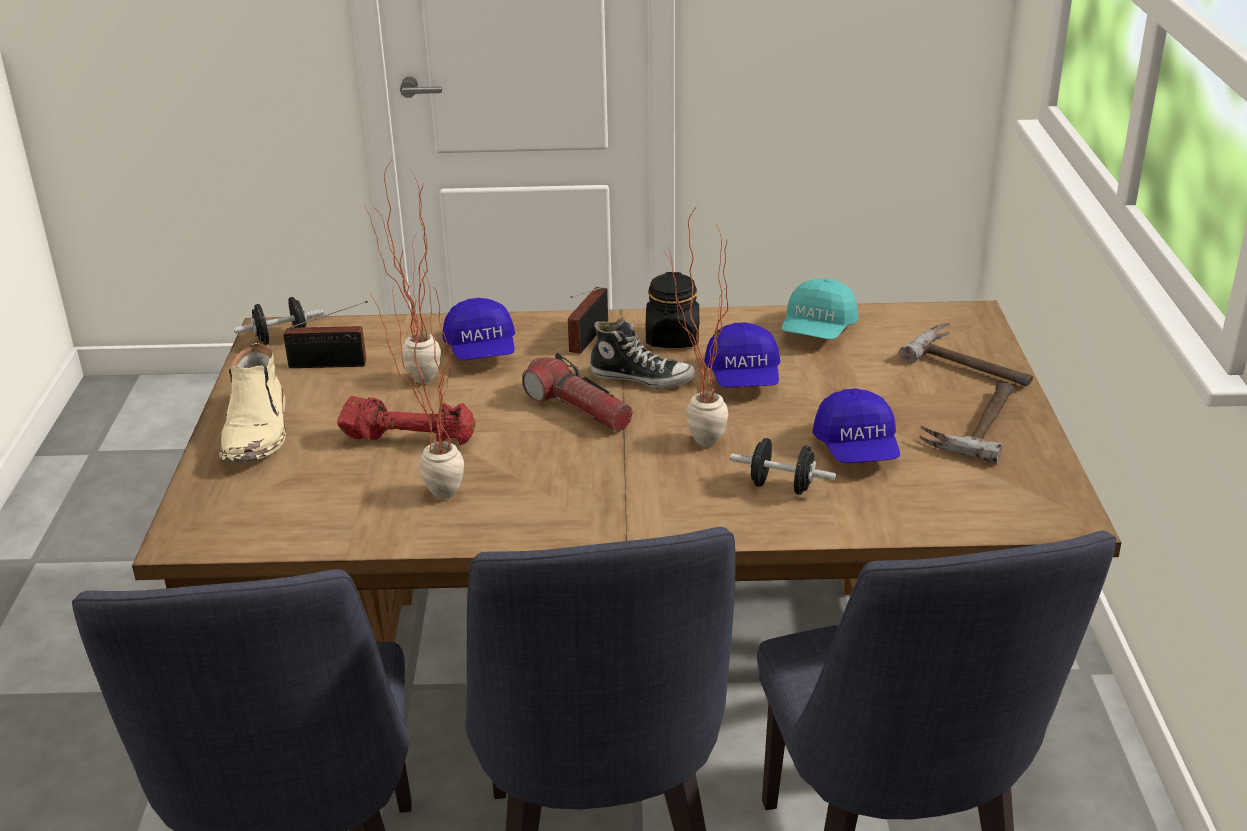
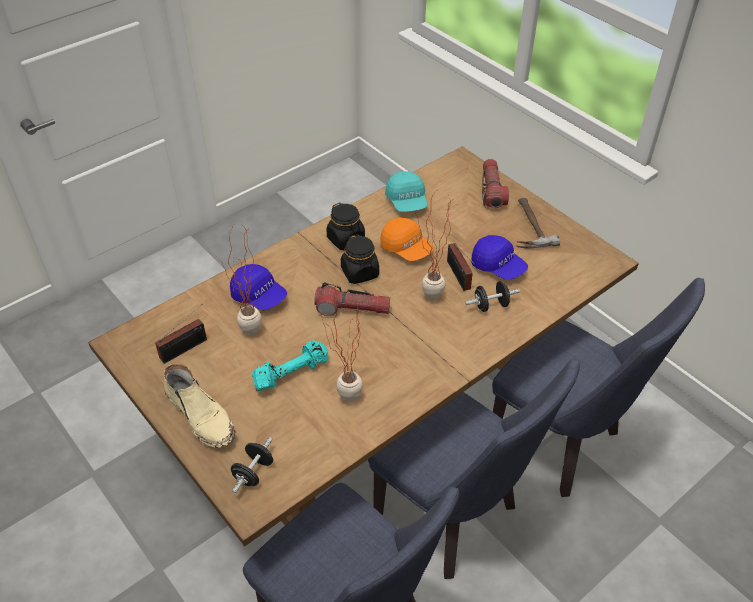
camera: 40 degrees left, 15 degrees up
(281, 339) = (132, 345): black dumbbell -> black dumbbell (253, 473)
(410, 438) = (290, 373): red dumbbell -> turquoise dumbbell
(586, 338) = (303, 260): radio -> radio (459, 277)
(642, 378) = (360, 272): shoe -> black jar
(744, 378) = (406, 248): blue cap -> orange cap
(973, 363) = (492, 190): hammer -> flashlight

